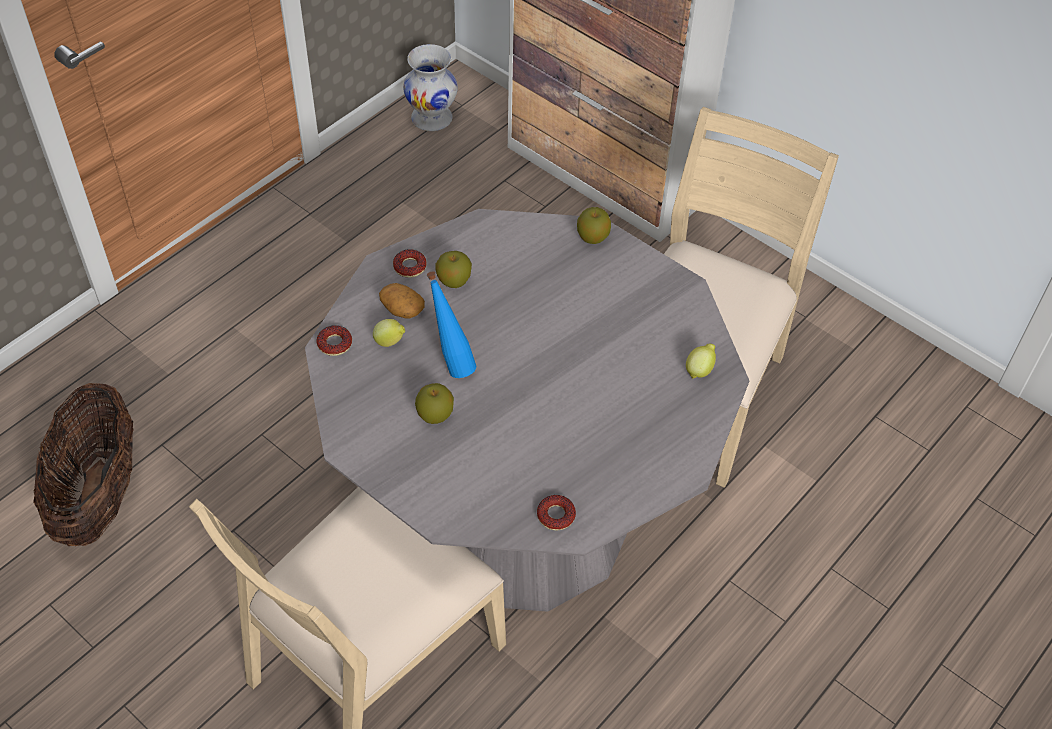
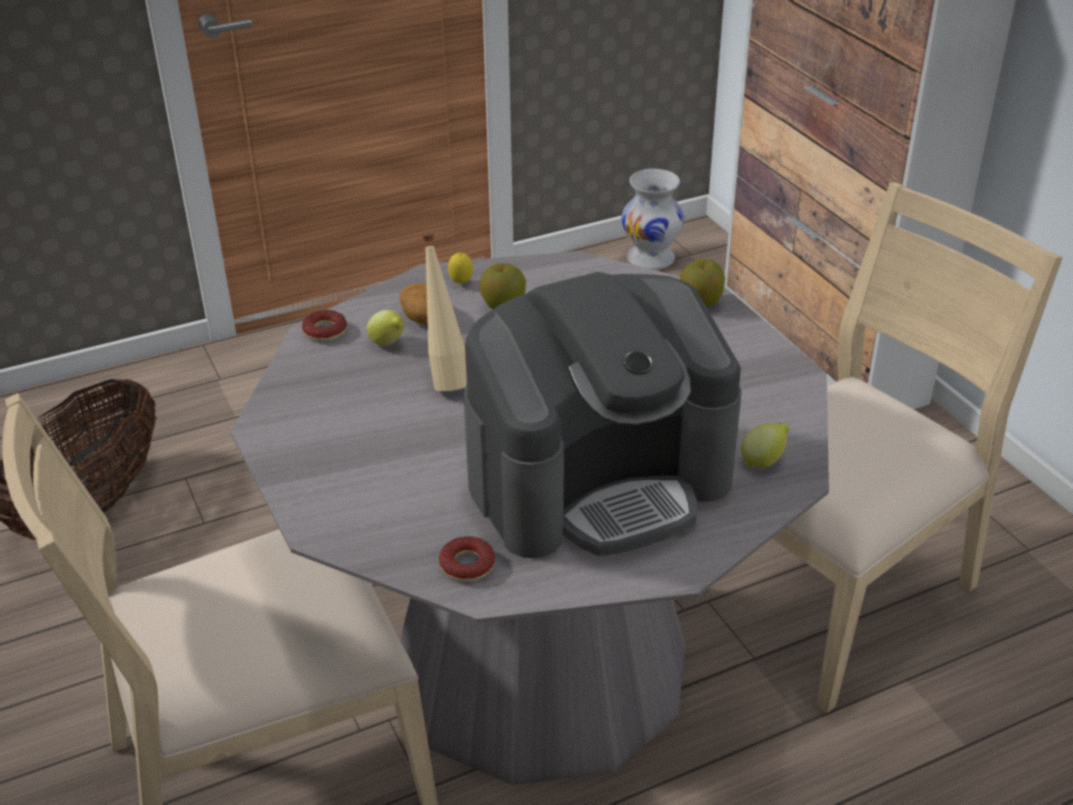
camera: 25 degrees right, 15 degrees down
(409, 267) = (461, 283): donut -> lemon
(435, 415) = (389, 423): apple -> none
(451, 362) = (446, 379): blue bottle -> beige bottle
(603, 419) = (599, 480): none -> coffee machine

